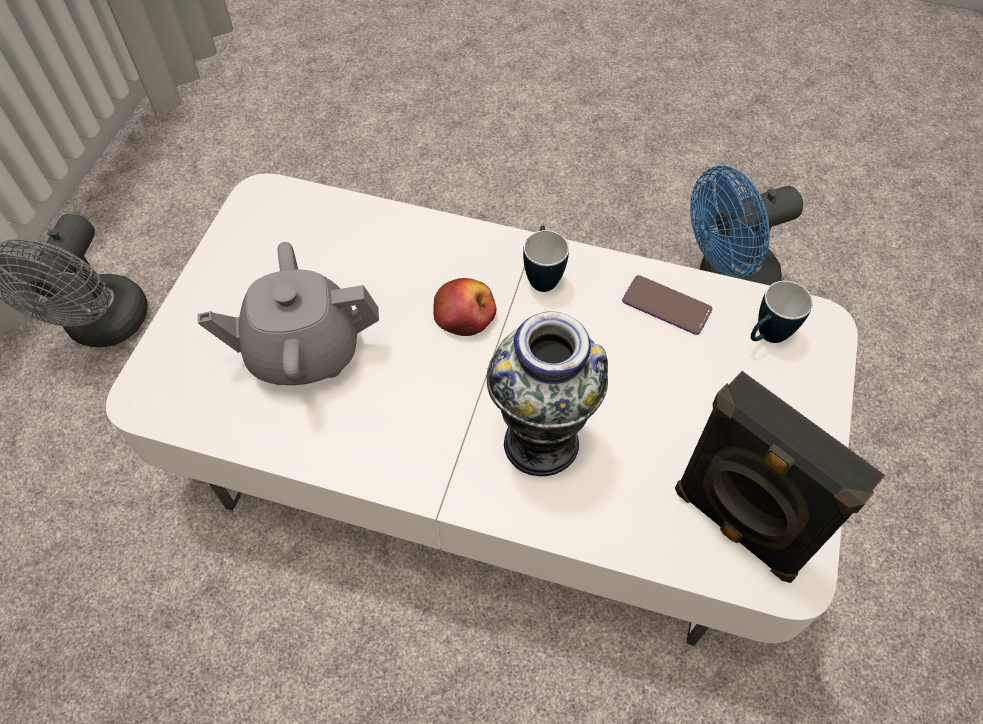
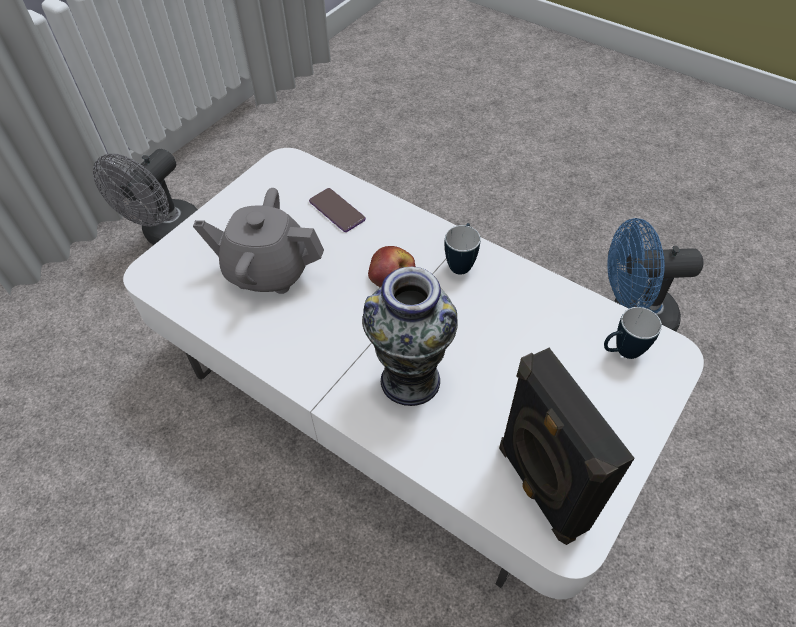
camera: 20 degrees right, 5 degrees down
(666, 306) = (549, 308): phone -> phone (337, 211)

